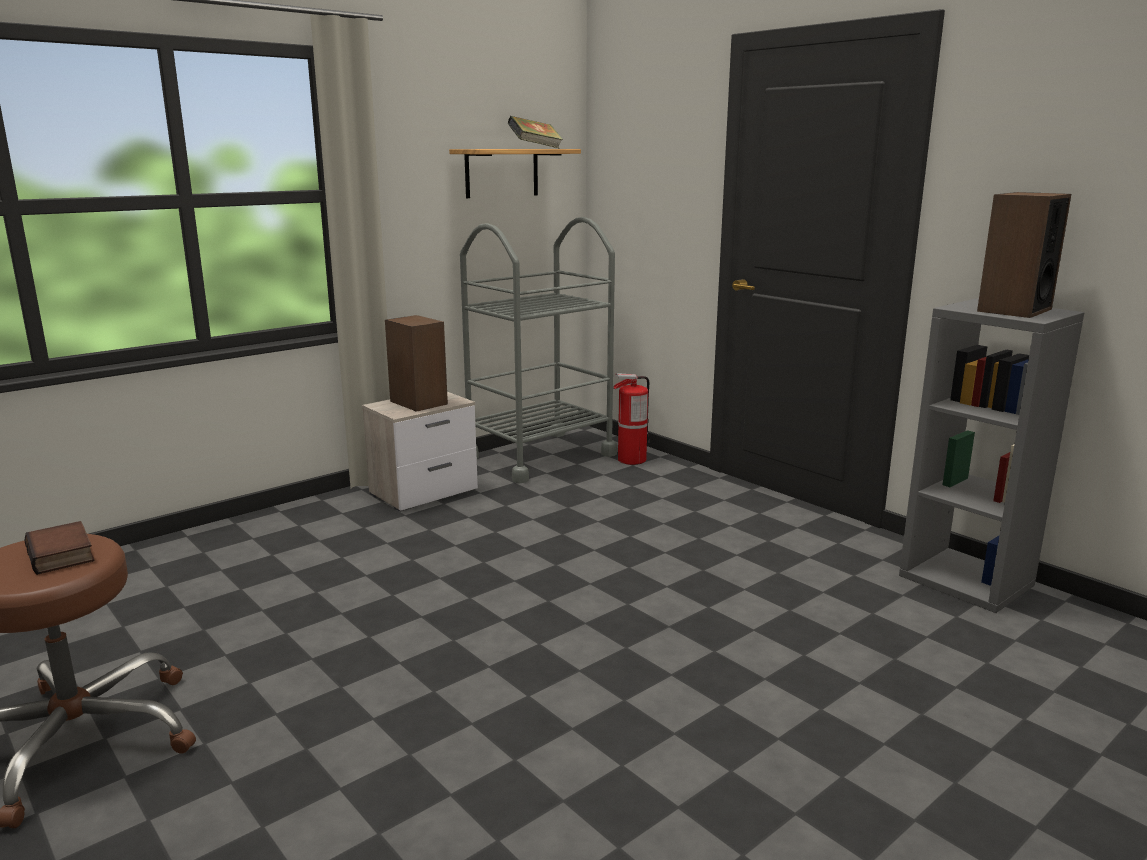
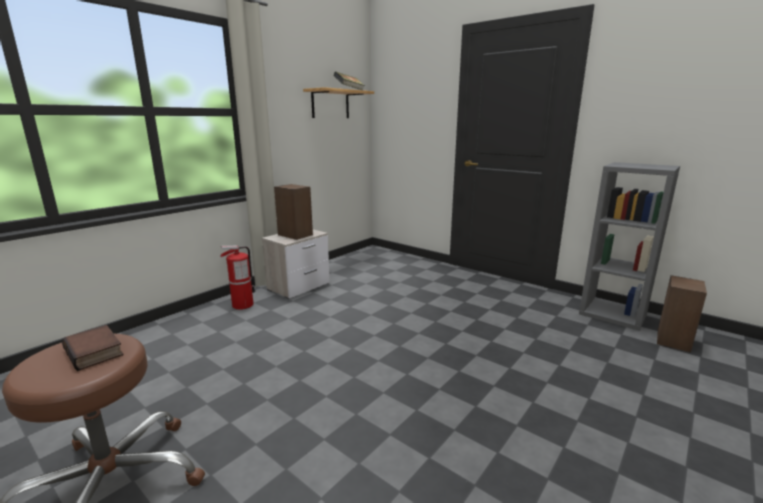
camera: 10 degrees left, 0 degrees up
(540, 456) = (356, 262): grey cart -> none
(631, 460) = (406, 261): fire extinguisher -> fire extinguisher (242, 305)
(1013, 310) = (645, 166): speaker -> speaker (673, 340)

